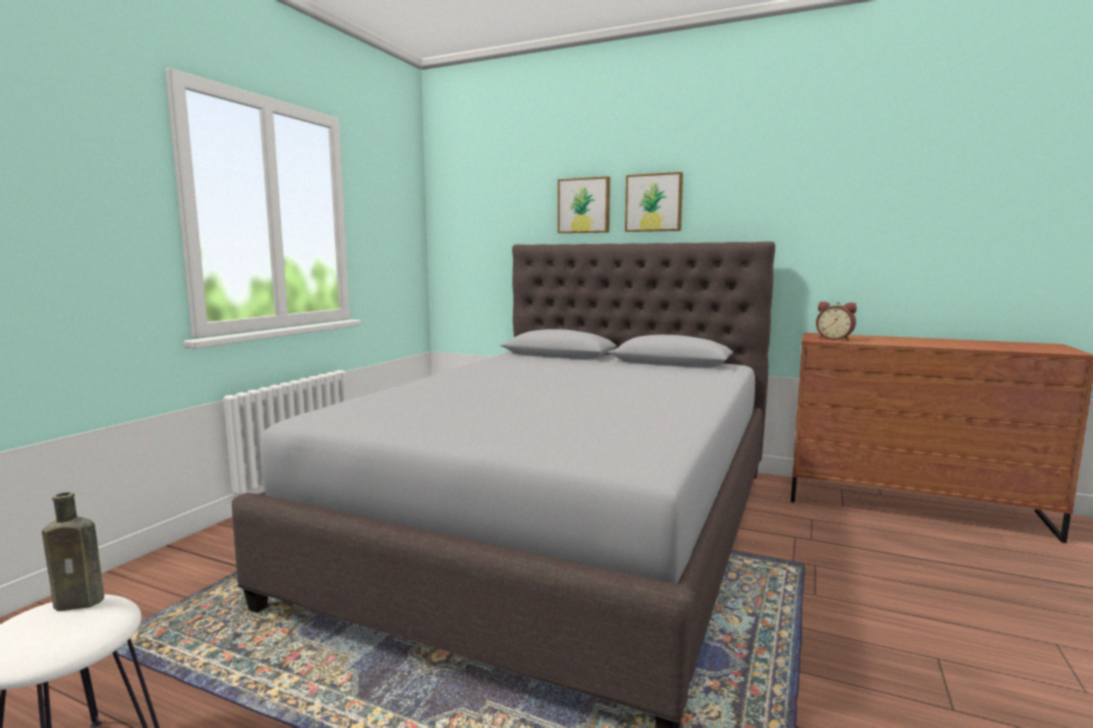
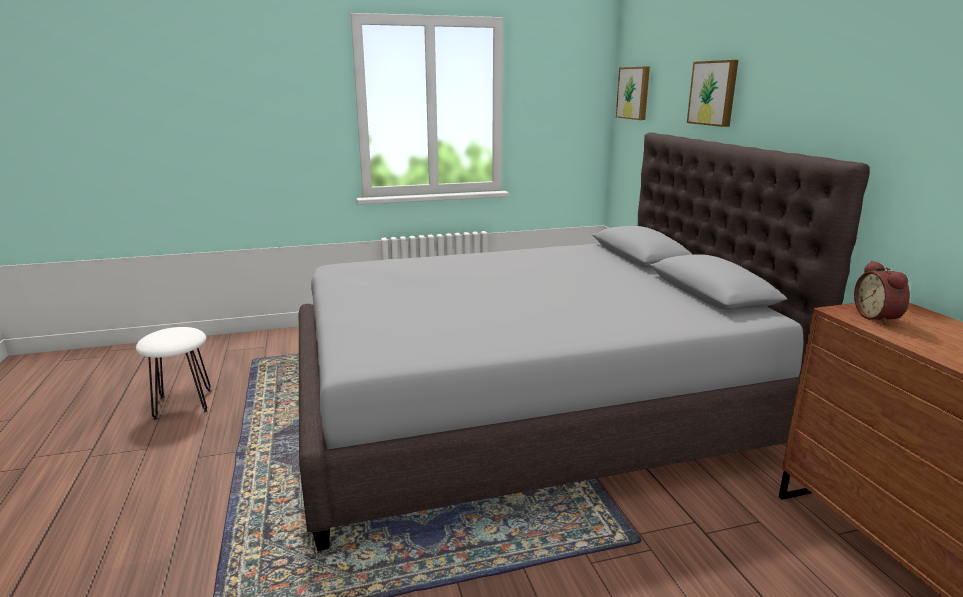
camera: 50 degrees right, 10 degrees up
(83, 602) = (186, 331): brown bottle -> none
(654, 203) = (771, 94): picture -> picture (634, 93)

